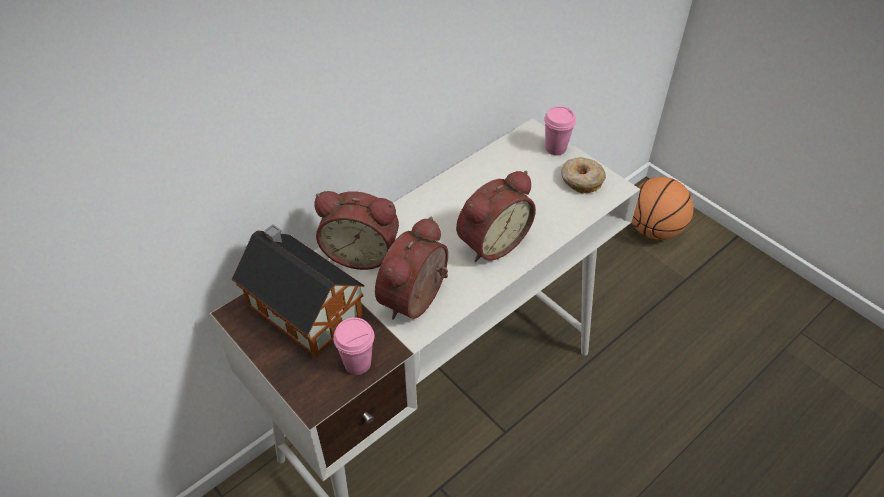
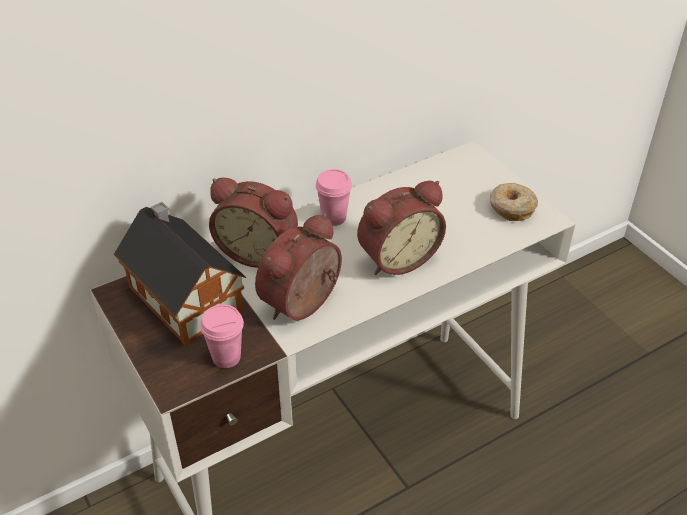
camera: 10 degrees right, 5 degrees down
(555, 148) = (491, 173): pink cup -> pink cup (334, 218)
(653, 229) = (621, 295): basketball -> none

